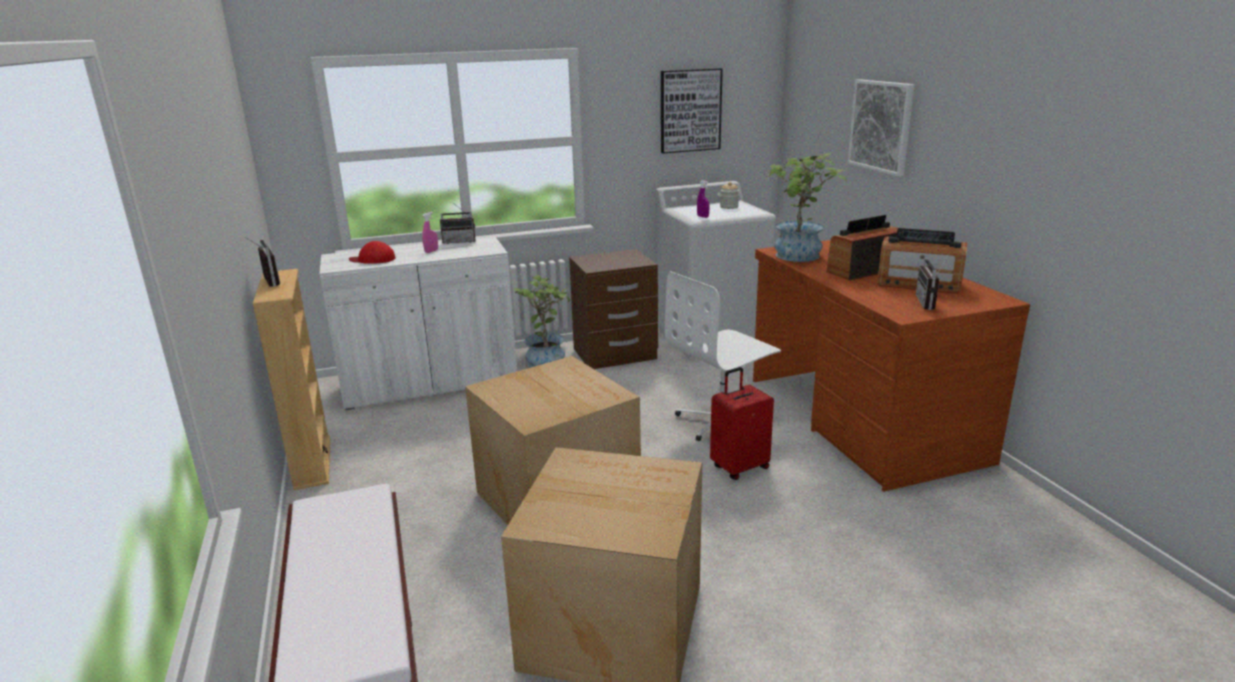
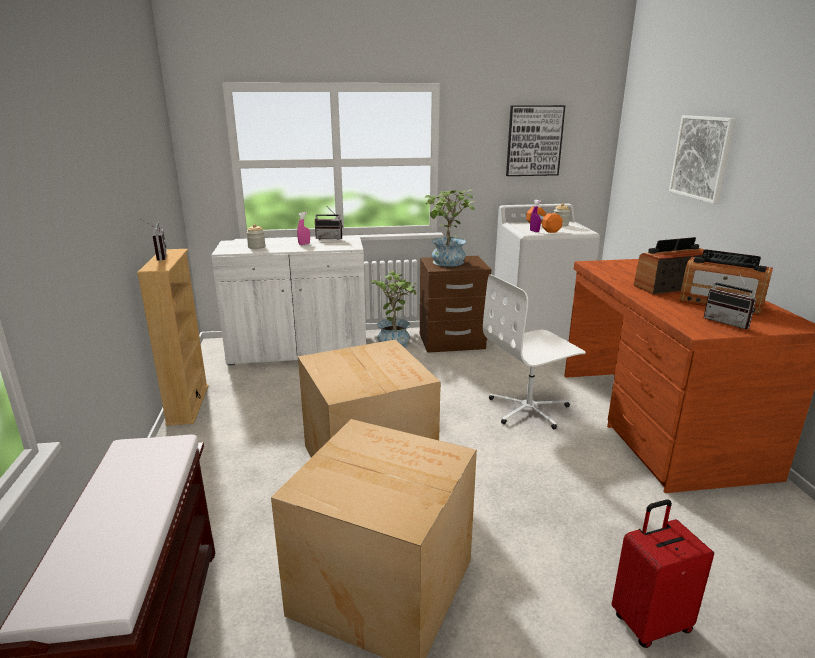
camera: 10 degrees right, 0 degrees up
(373, 259) = (256, 247): red cap -> jar
(710, 212) = (543, 228): none -> orange dumbbell
(739, 467) = (534, 452): red suitcase -> red suitcase (649, 622)
(799, 257) = (611, 271): potted plant -> potted plant (447, 263)
(930, 303) = (728, 322): radio -> radio turned 60 degrees counterclockwise

